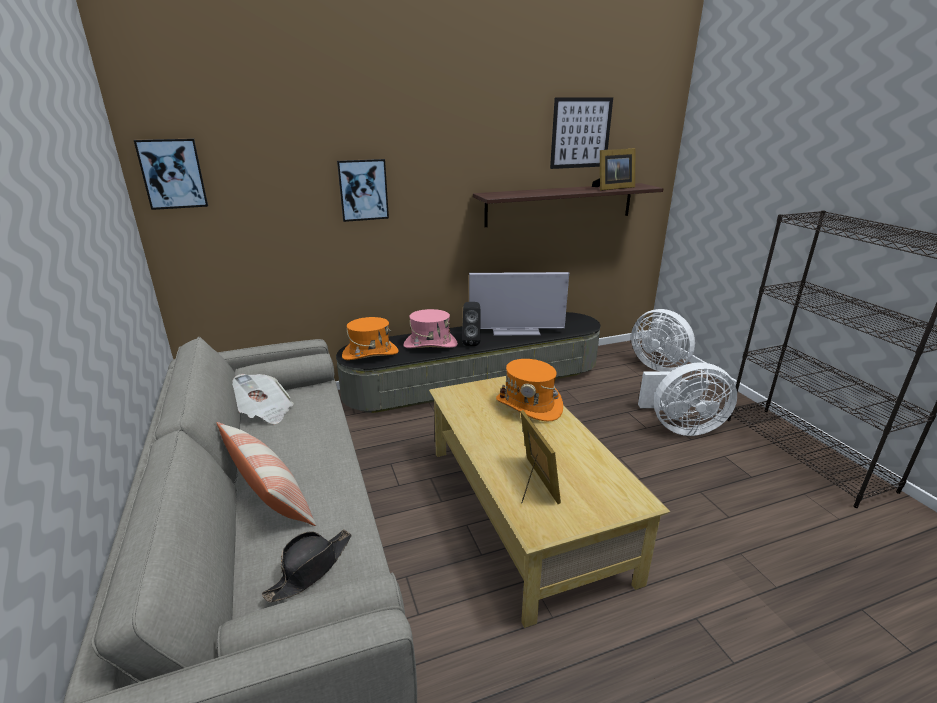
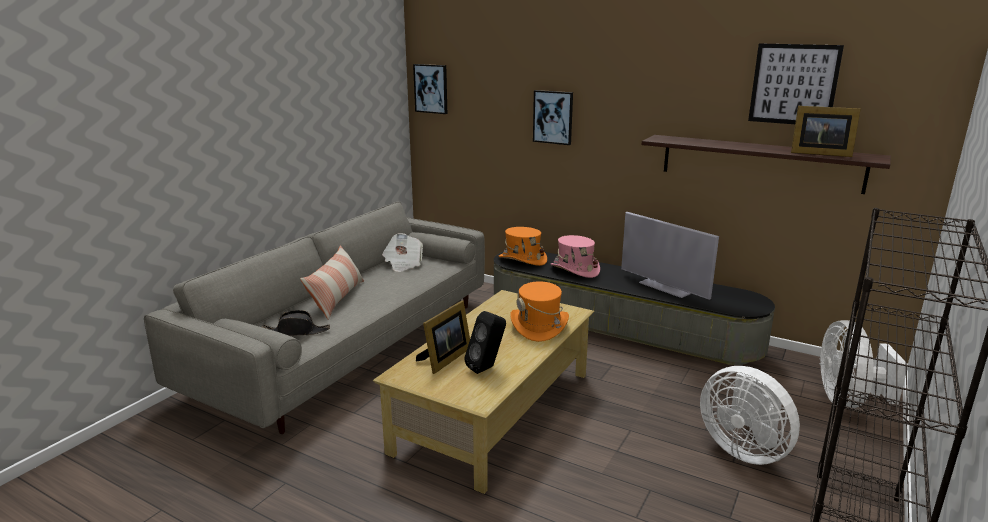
camera: 50 degrees right, 5 degrees down
(471, 342) = (609, 280): black speaker -> black speaker (487, 368)

